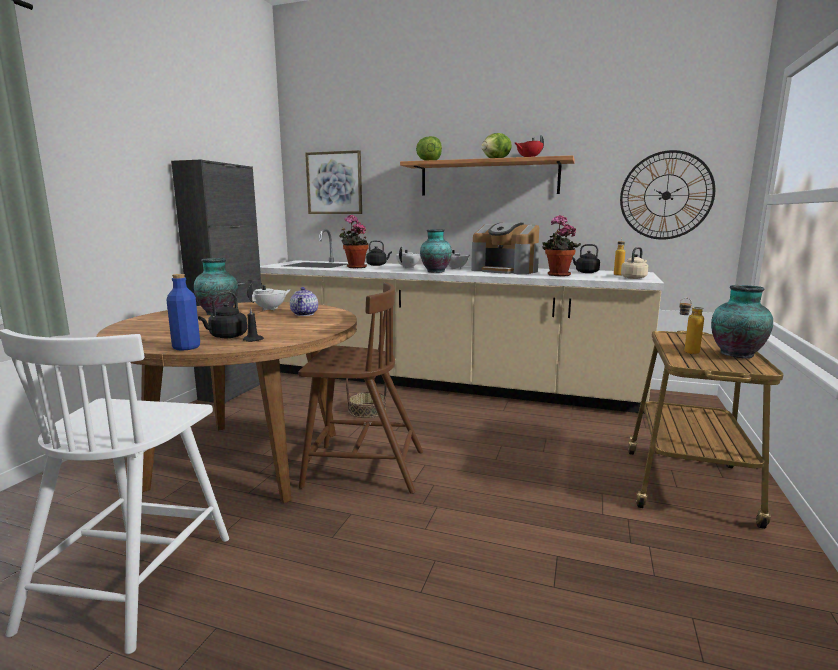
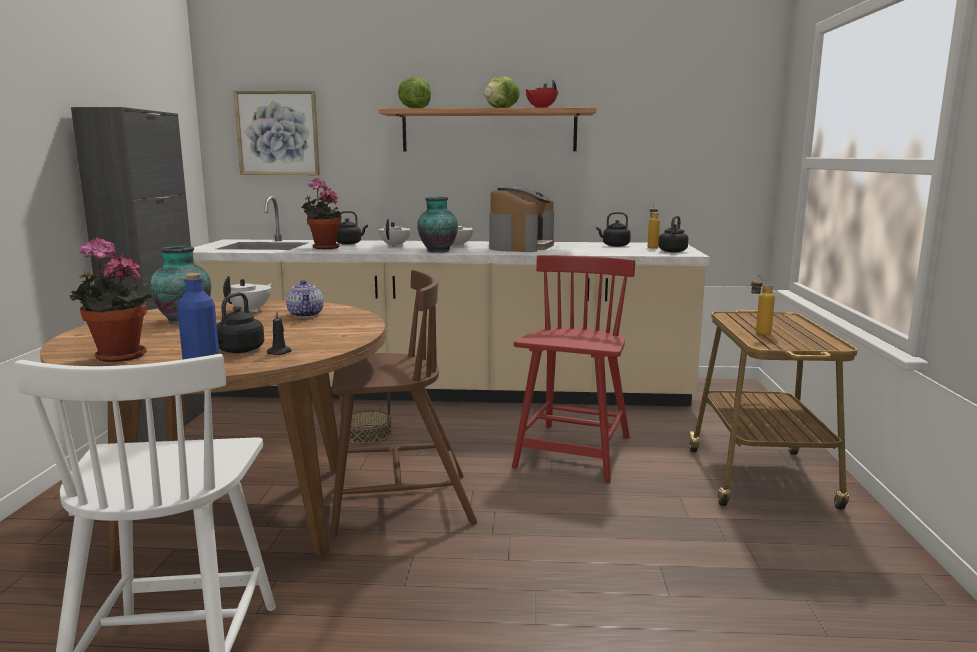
camera: 15 degrees left, 0 degrees up
(505, 270) = (521, 246): coffee machine -> coffee machine turned 90 degrees counterclockwise
(522, 443) = (573, 453): none -> red chair
(557, 275) = (587, 251): potted plant -> potted plant (116, 357)
(634, 278) = (673, 251): beige kettle -> black kettle
(666, 195) = (695, 154): wall clock -> none
(736, 354) = (806, 332): vase -> none

